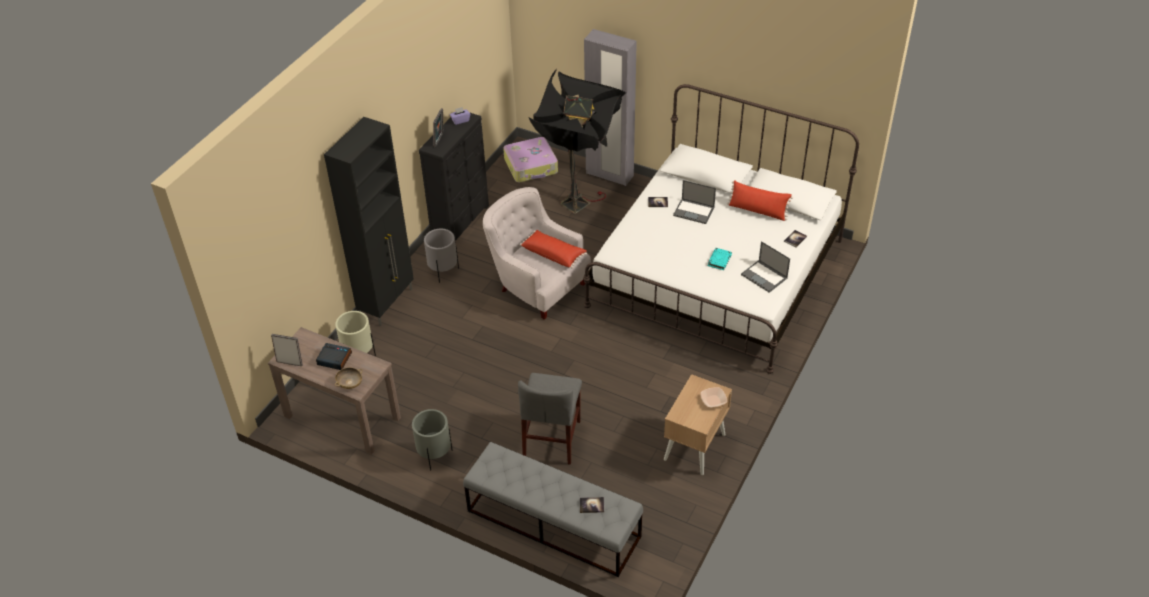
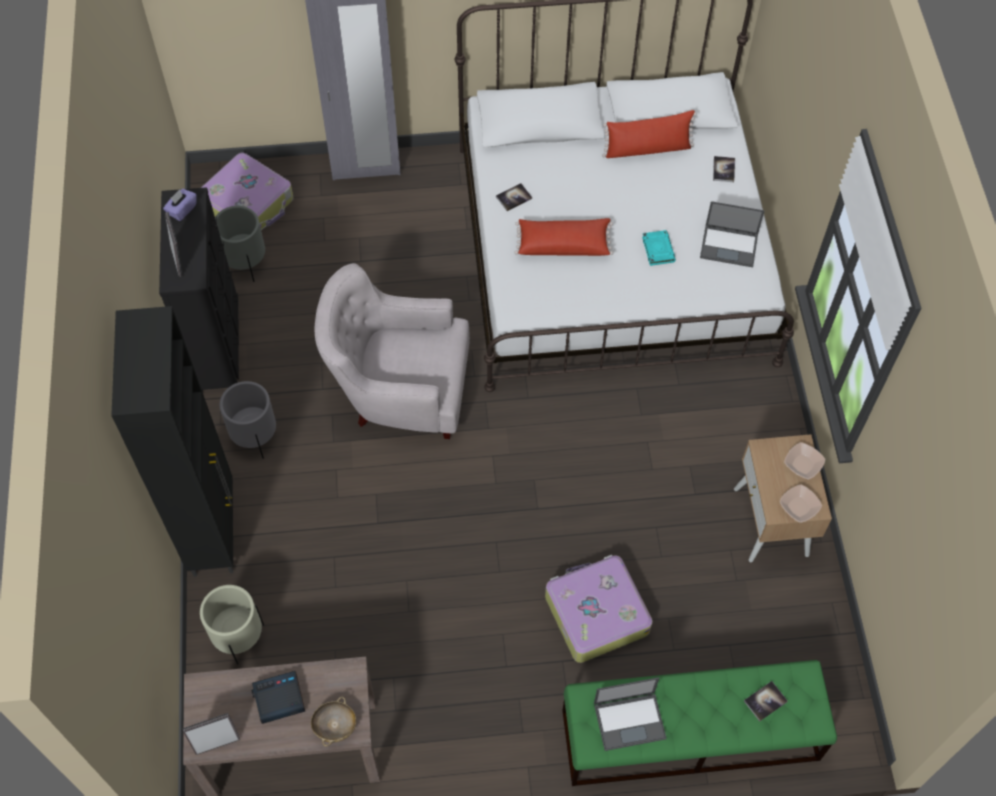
camera: 35 degrees left, 15 degrees up
(434, 455) = (465, 730): grey planter -> grey planter (245, 264)
(552, 439) = (595, 613): grey chair -> suitcase
(553, 254) = (420, 343): red pillow -> red pillow (563, 244)
(553, 523) = (689, 735): grey bench -> green bench
(579, 207) = (365, 239): black floor lamp -> none
(691, 419) = (799, 507): none -> bowl
(694, 211) = (570, 189): laptop -> laptop (630, 720)

